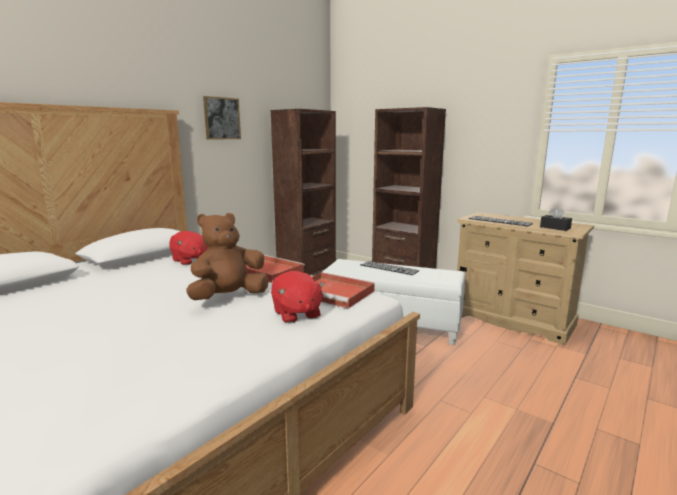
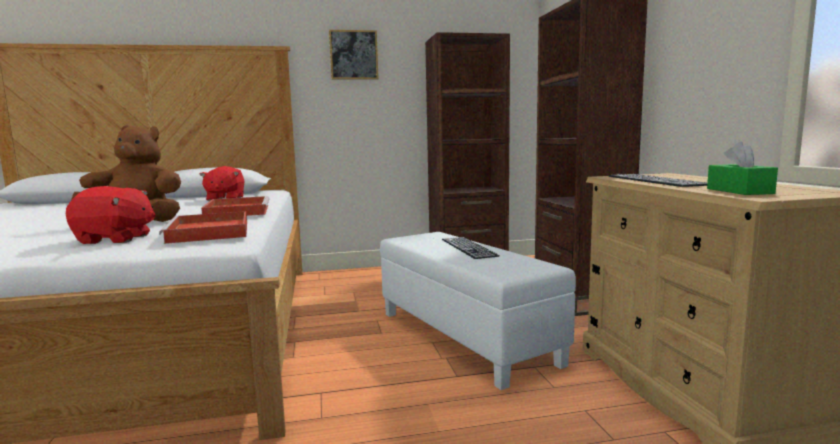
camera: 40 degrees right, 5 degrees down
(296, 314) = (115, 239): red plush toy -> red plush toy turned 105 degrees counterclockwise
(555, 228) = (739, 191): black tissue box -> green tissue box

